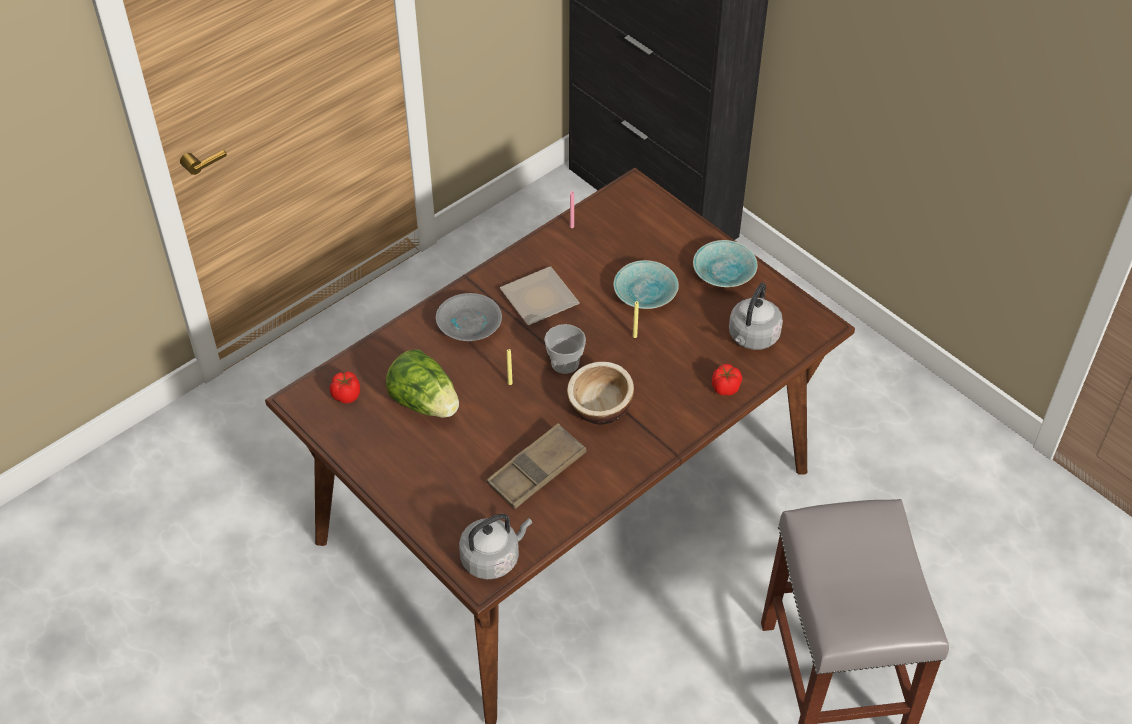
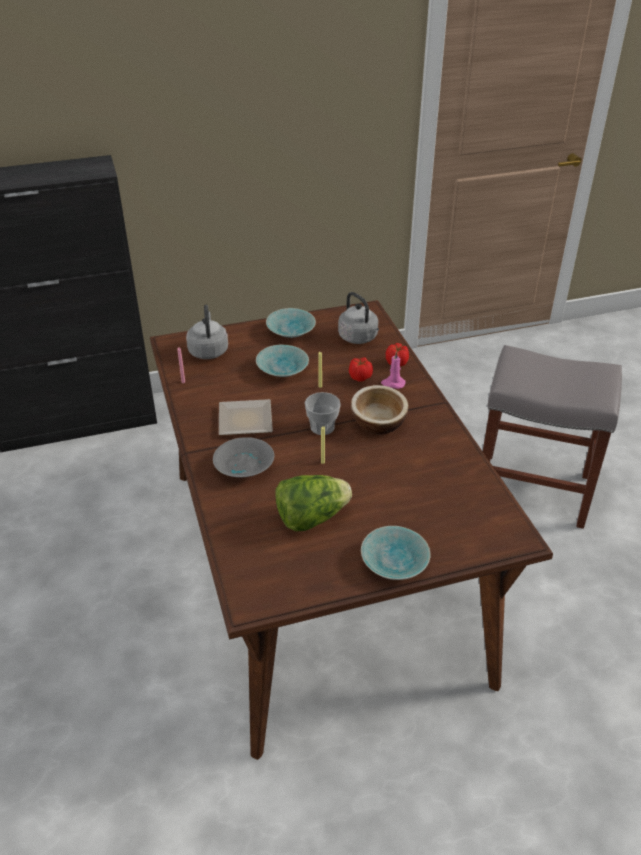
camera: 65 degrees left, 10 degrees down
(347, 395) = (267, 567): tomato -> tomato (359, 377)
(400, 486) = (396, 561): none -> turquoise bowl
(493, 558) = (501, 525): grey kettle -> grey kettle (208, 350)
(537, 471) = (423, 474): brown tray -> none
(681, 397) = (393, 383): none -> pink candle

